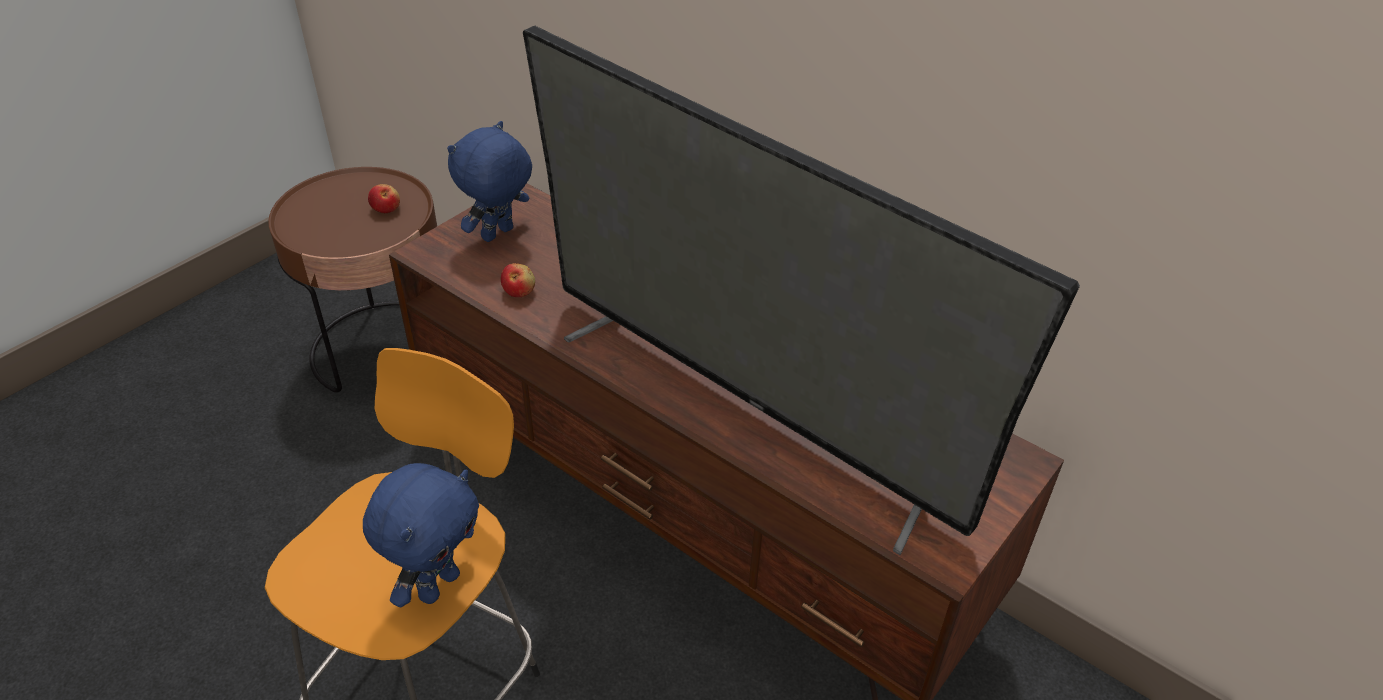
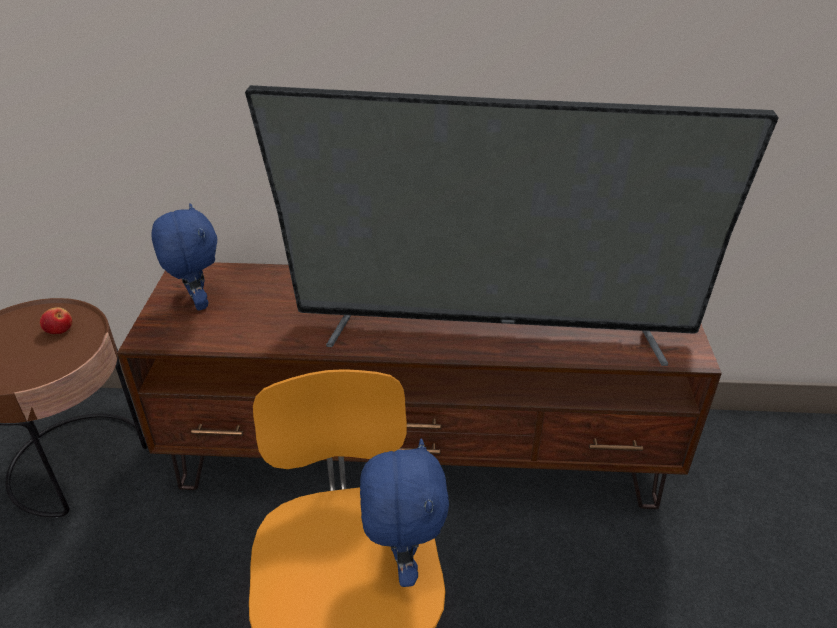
camera: 35 degrees left, 5 degrees down
(498, 235) = (197, 302): blue plush toy -> blue plush toy turned 150 degrees clockwise
(519, 291) = (256, 331): apple -> none

